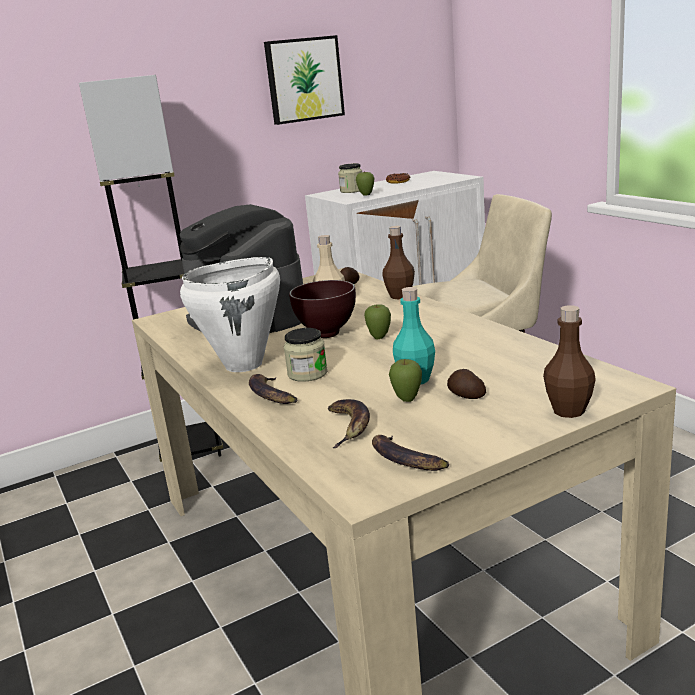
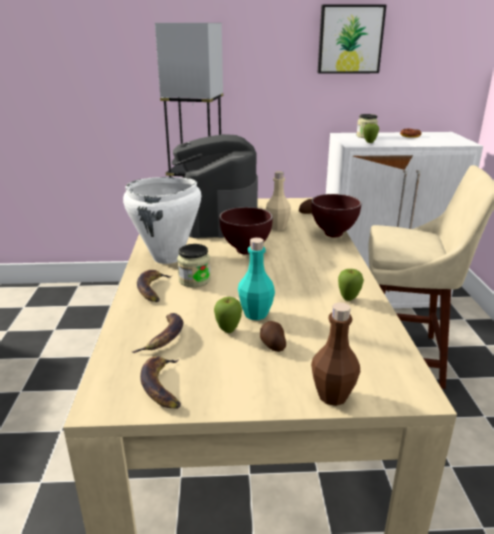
camera: 25 degrees right, 5 degrees up
(379, 338) = (276, 266): apple -> apple (348, 299)
(400, 296) = (333, 234): brown bottle -> brown bowl

